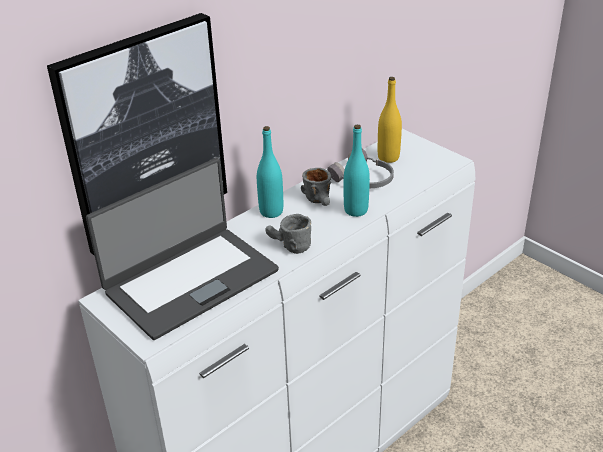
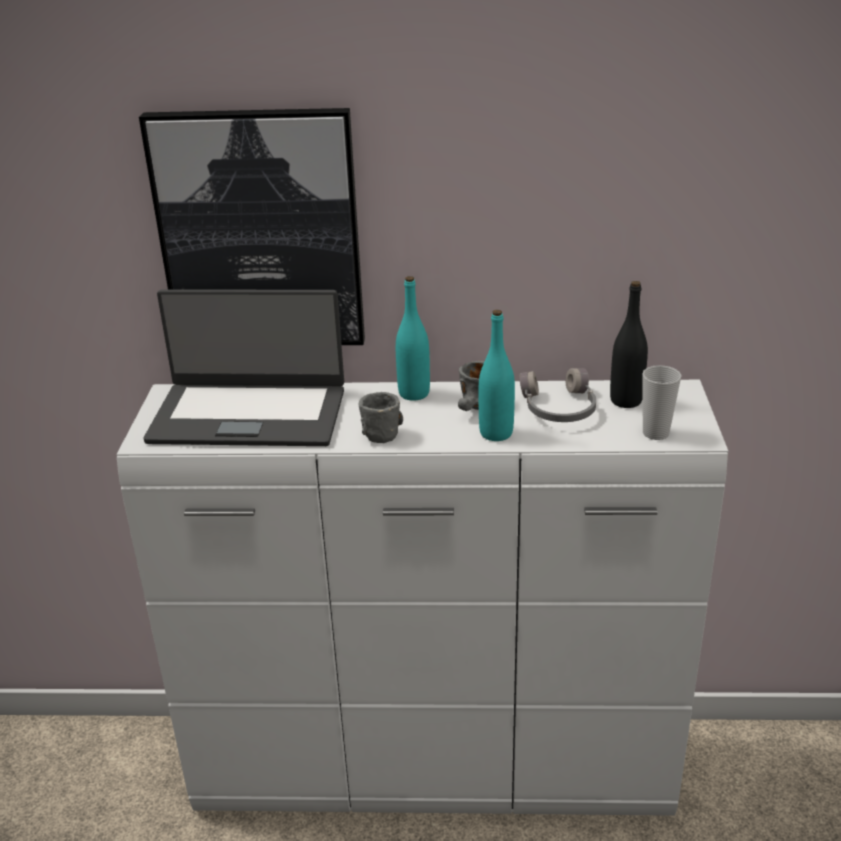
camera: 45 degrees right, 5 degrees down
(388, 157) = (626, 401): yellow bottle -> black bottle
(429, 168) = (655, 433): none -> cup

